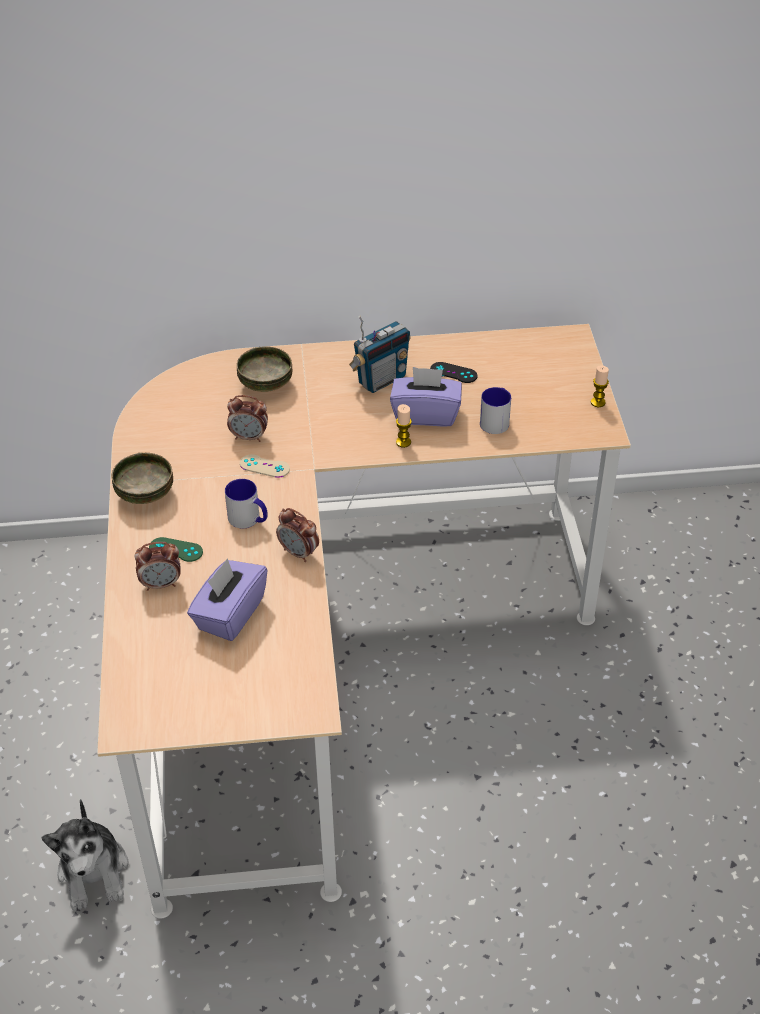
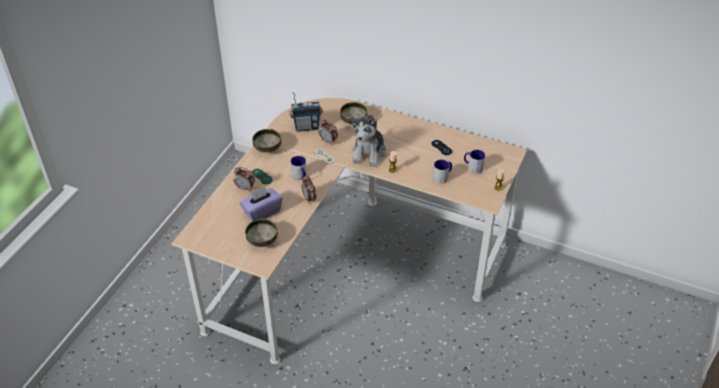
camera: 30 degrees right, 0 degrees up
(94, 871) = (190, 304): plush toy -> plush toy (369, 152)
(274, 666) = (262, 240): none -> bowl
(381, 380) = (406, 138): radio -> radio (306, 127)
(426, 414) = (413, 161): purple tissue box -> none
(530, 385) = (472, 167): none -> mug

